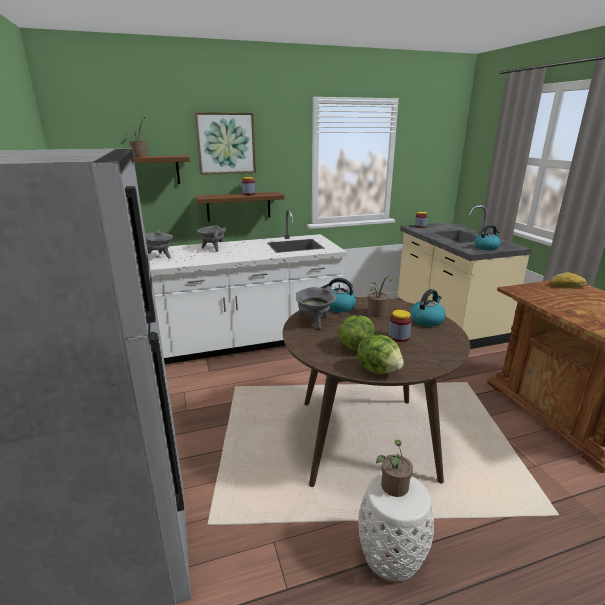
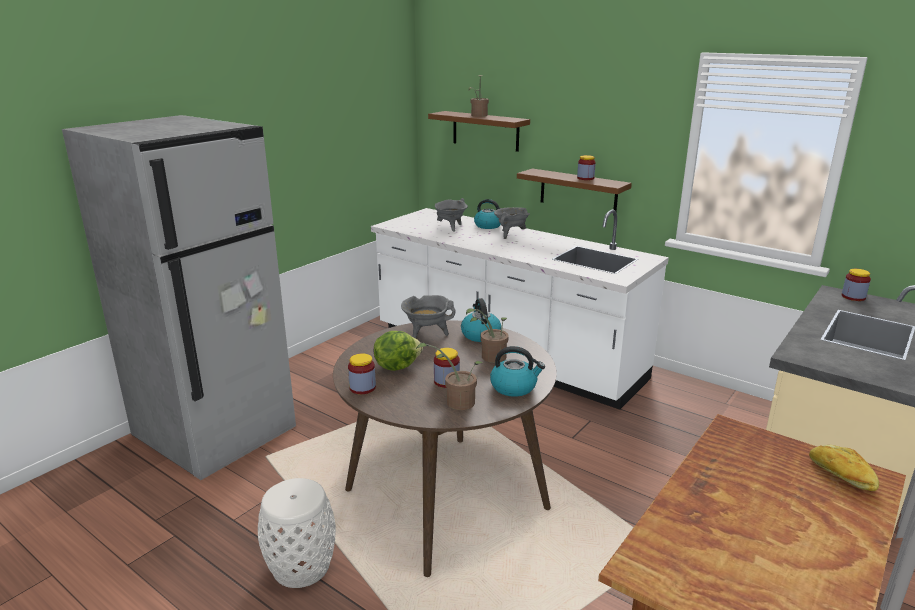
camera: 55 degrees right, 0 degrees up
(226, 143) = (573, 109): picture -> none
(379, 370) = (362, 388): lettuce -> jar
(393, 488) = (296, 491): potted plant -> potted plant (456, 402)
(486, 247) = (845, 362): kettle -> kettle (488, 226)

